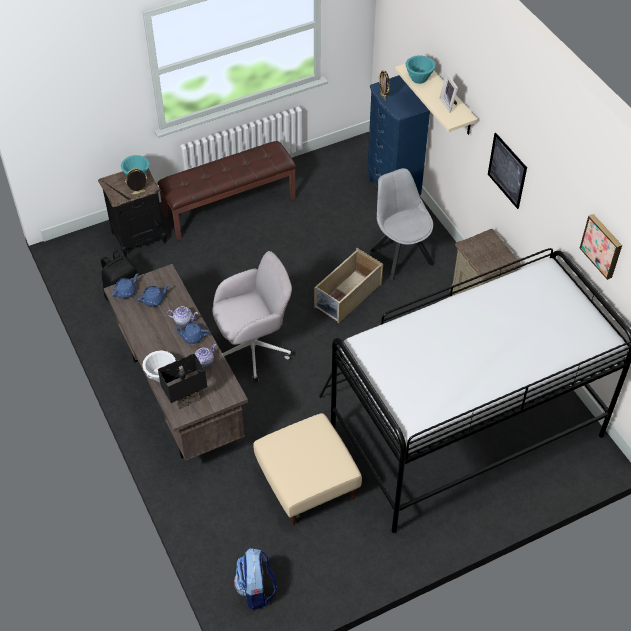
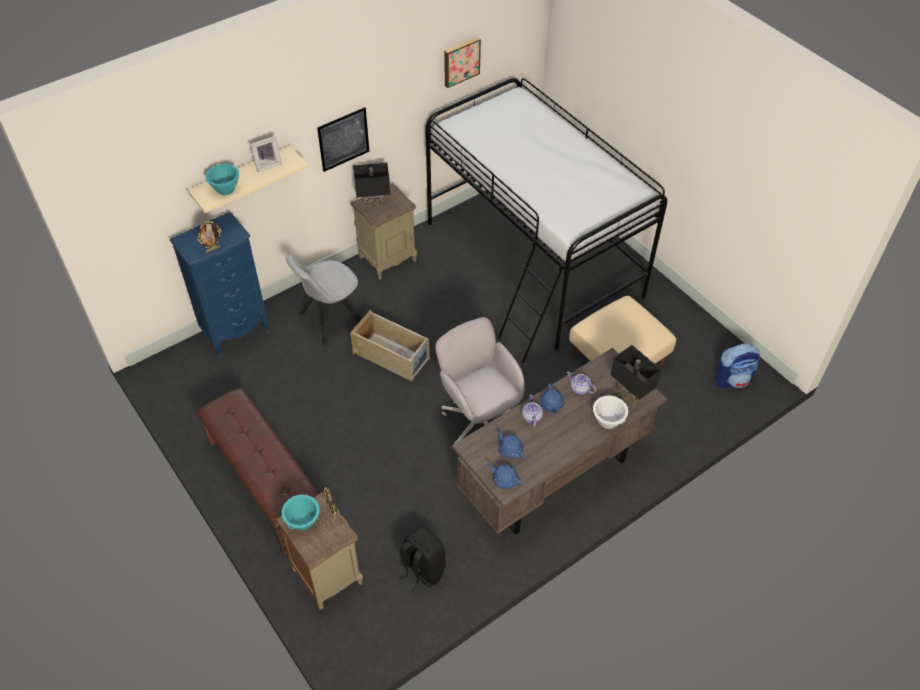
camera: 100 degrees left, 0 degrees up
(139, 238) = (327, 573): black nightstand -> beige nightstand
(486, 244) = (373, 204): none -> black table lamp

